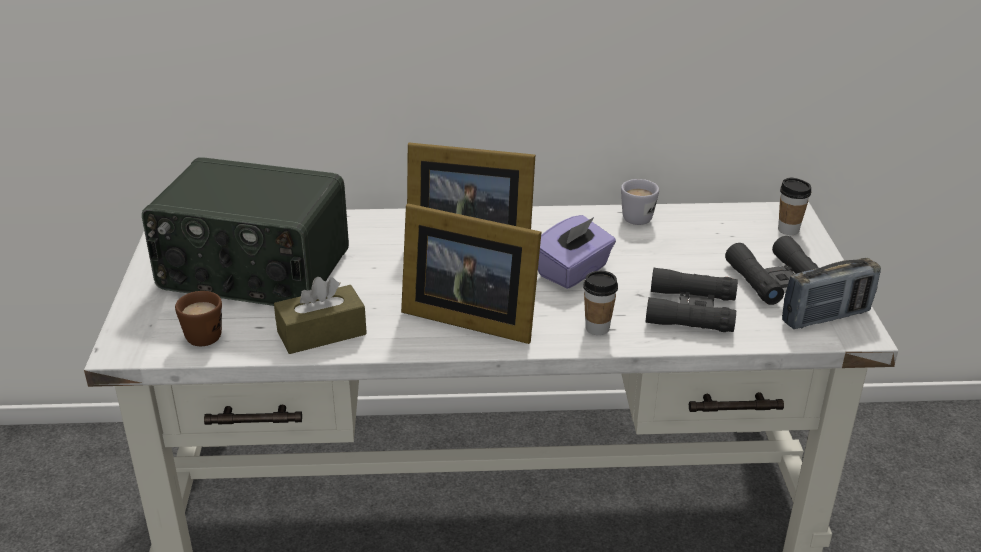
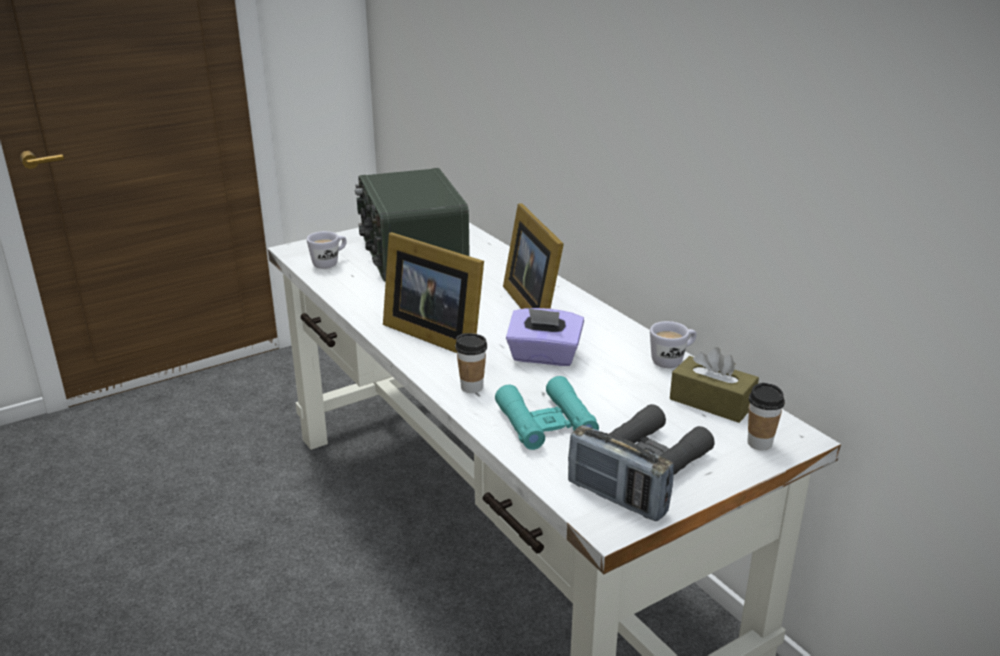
camera: 60 degrees right, 5 degrees down
(203, 333) = (330, 263): brown mug -> white mug
(321, 333) = (364, 294): brown tissue box -> brown tissue box (711, 402)
(467, 316) = (434, 334): picture frame -> picture frame turned 45 degrees counterclockwise
(691, 310) = (546, 422): black binoculars -> turquoise binoculars

